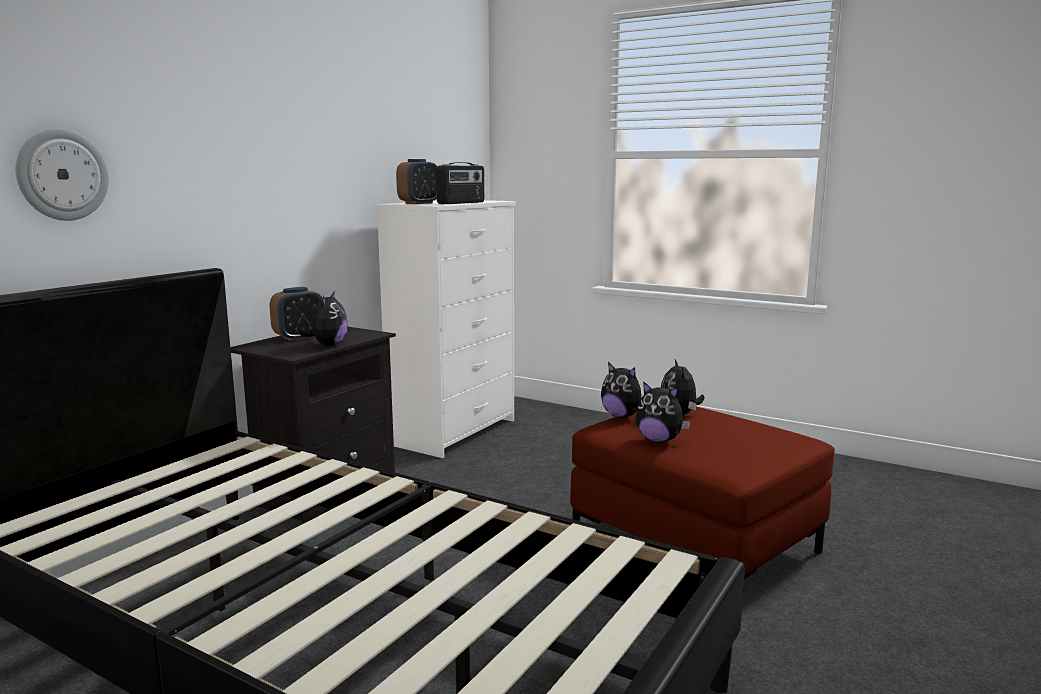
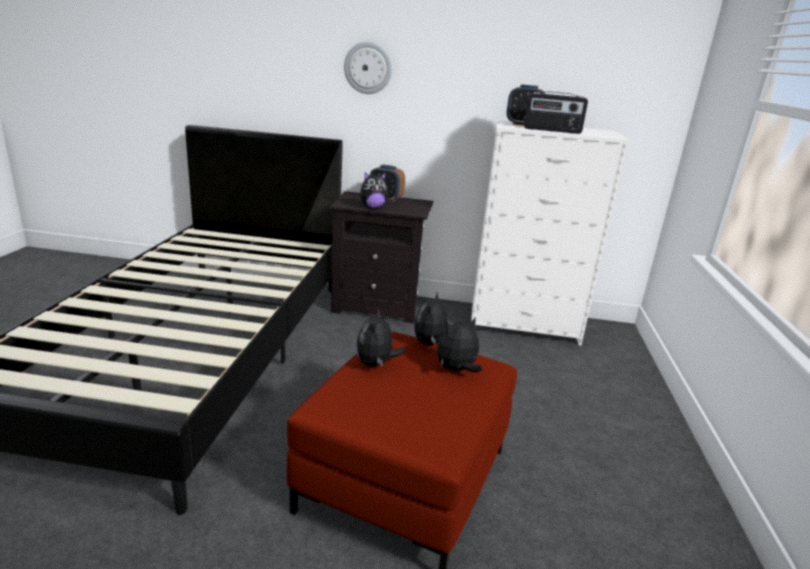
camera: 65 degrees right, 10 degrees up
(62, 174) = (267, 72): wall clock -> wall clock (368, 68)

